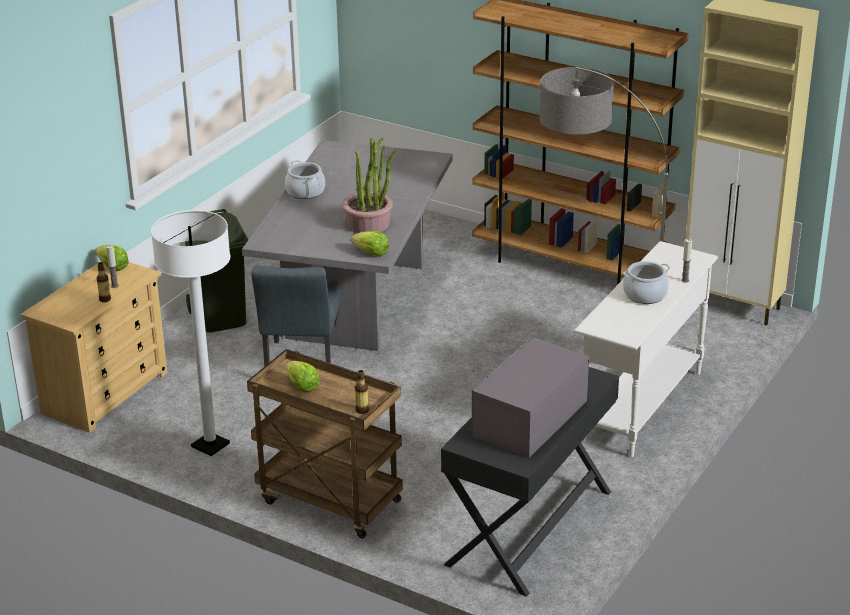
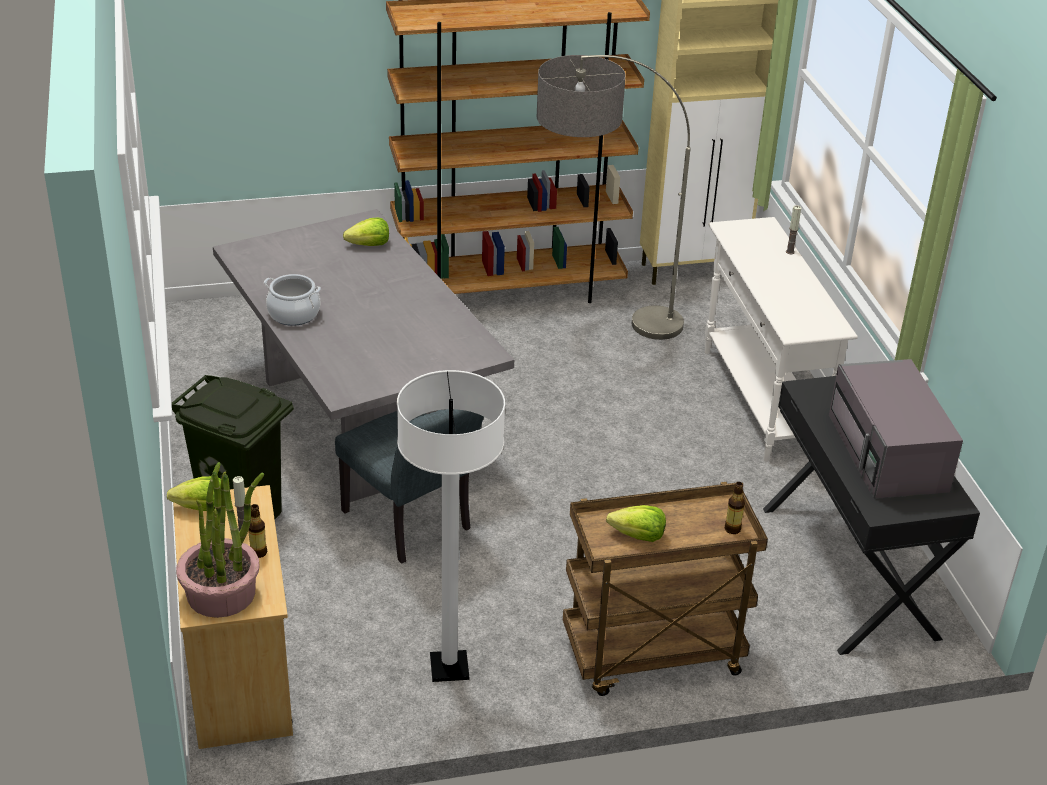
camera: 45 degrees left, 5 degrees up
(369, 224) = (420, 321): potted plant -> potted plant (222, 593)
(371, 253) = (475, 353): lettuce -> lettuce (369, 245)
(644, 295) = (783, 281): cooking pot -> none

